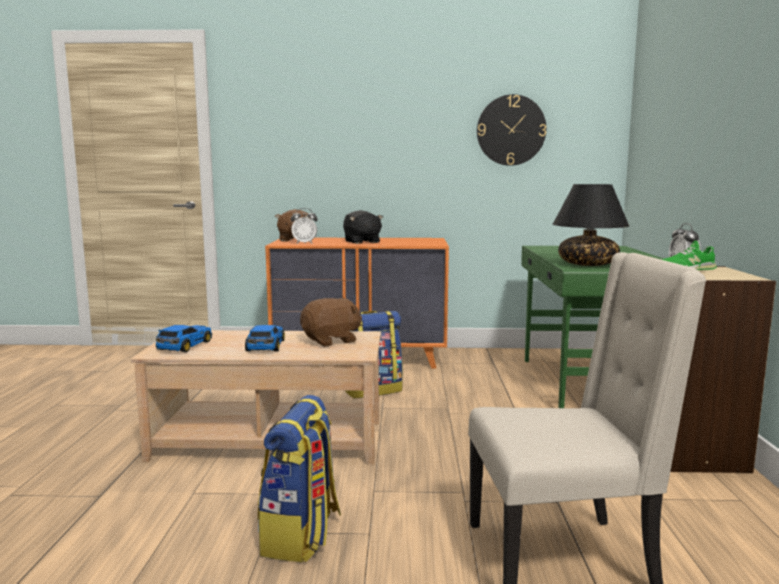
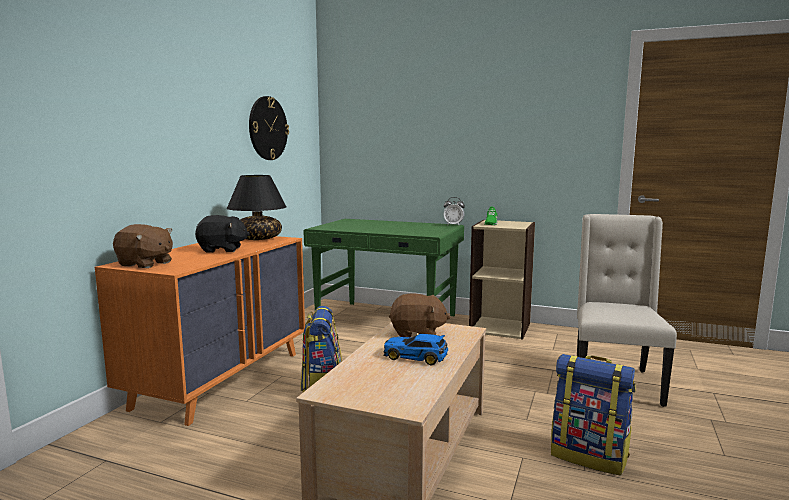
camera: 70 degrees left, 0 degrees up
(184, 346) = (387, 392): toy car -> none
(304, 243) = (192, 263): alarm clock -> none
(331, 341) = (417, 334): brown plush toy -> brown plush toy turned 105 degrees clockwise
(588, 264) = (422, 232): black table lamp -> black table lamp (258, 239)

